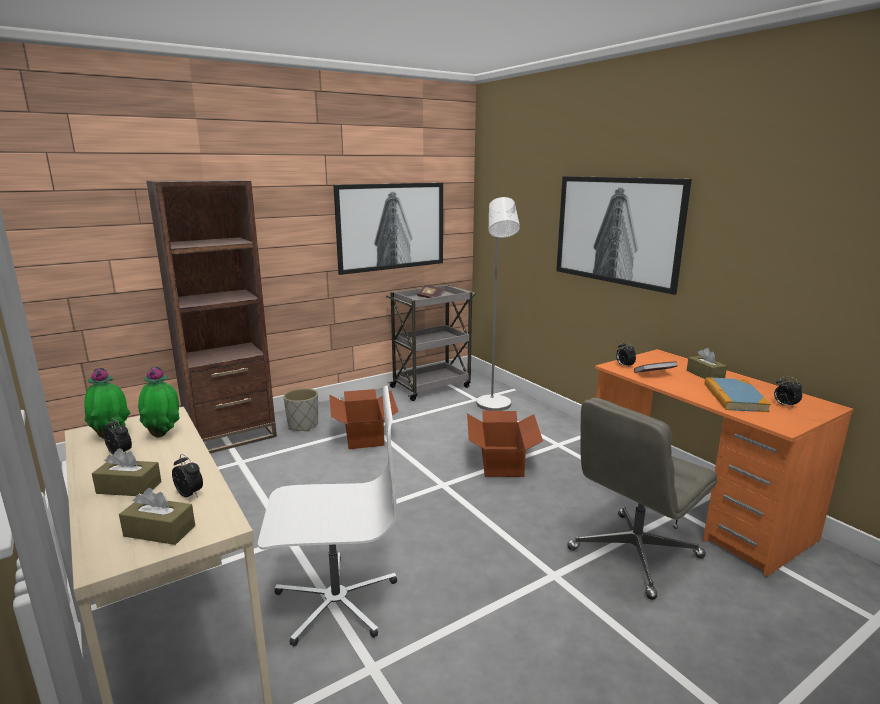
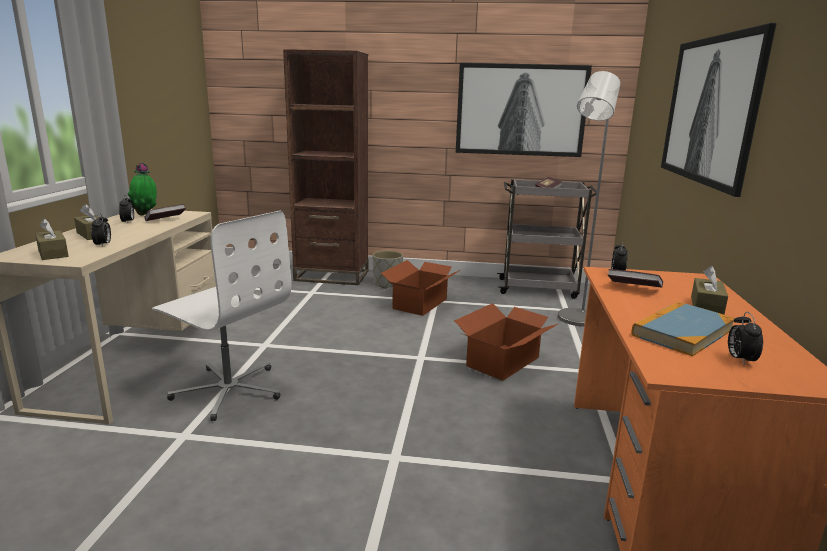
camera: 40 degrees right, 0 degrees up
(164, 435) = (166, 220): potted plant -> book
(634, 554) = (499, 484): grey office chair -> none

